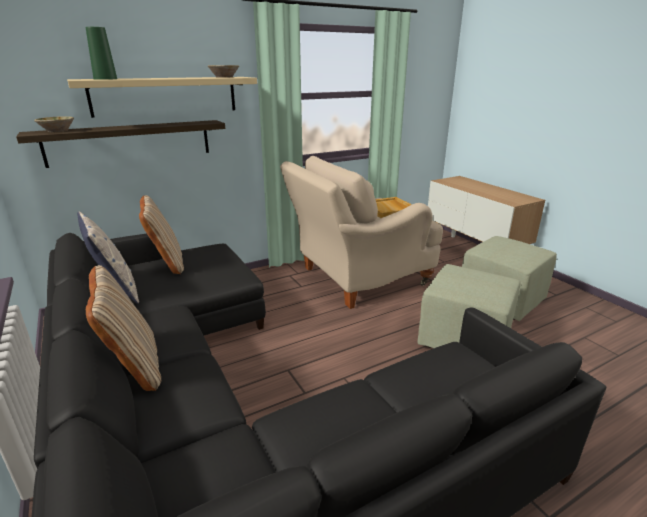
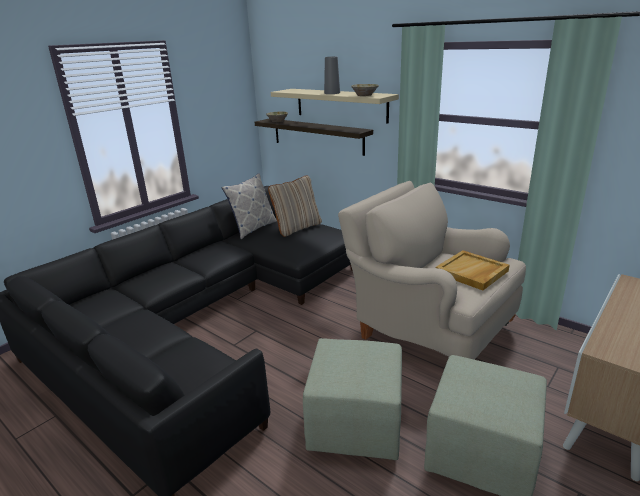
camera: 70 degrees right, 0 degrees up
(105, 79) = (295, 91): green vase -> none
(134, 366) = (178, 260): beige pillow -> none
(173, 78) = (332, 93): none -> grey vase

